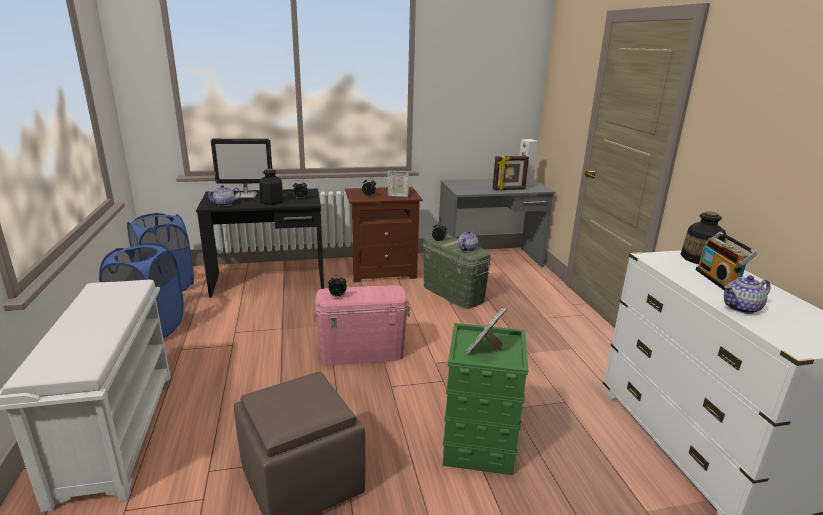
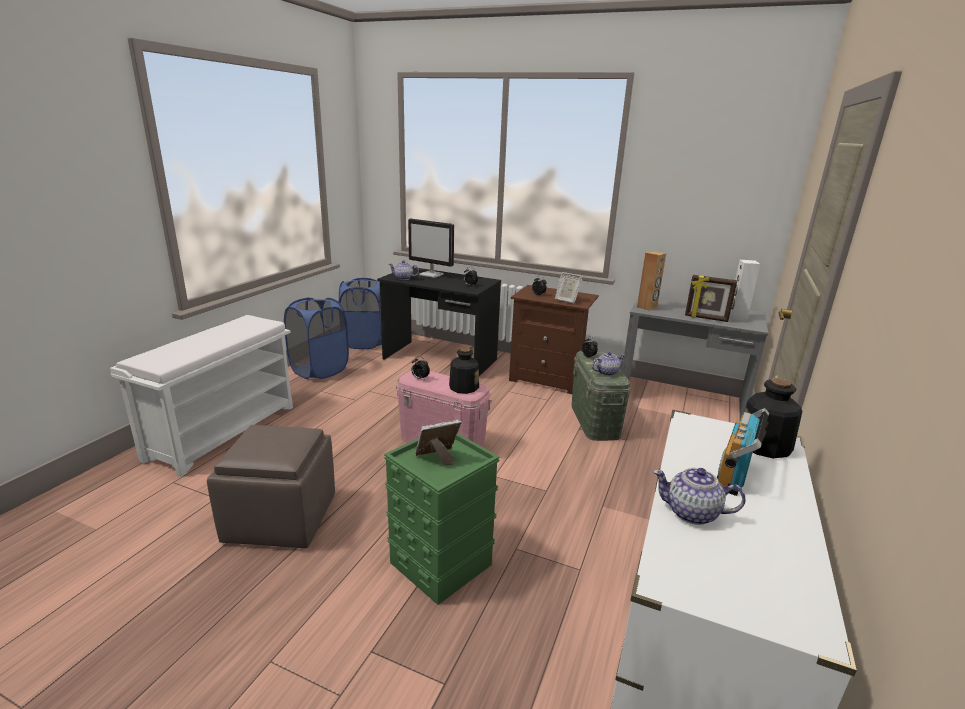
camera: 35 degrees right, 0 degrees up
(271, 201) = (443, 283): bottle -> bottle (463, 387)
(462, 189) = (647, 307): none -> brown speaker

